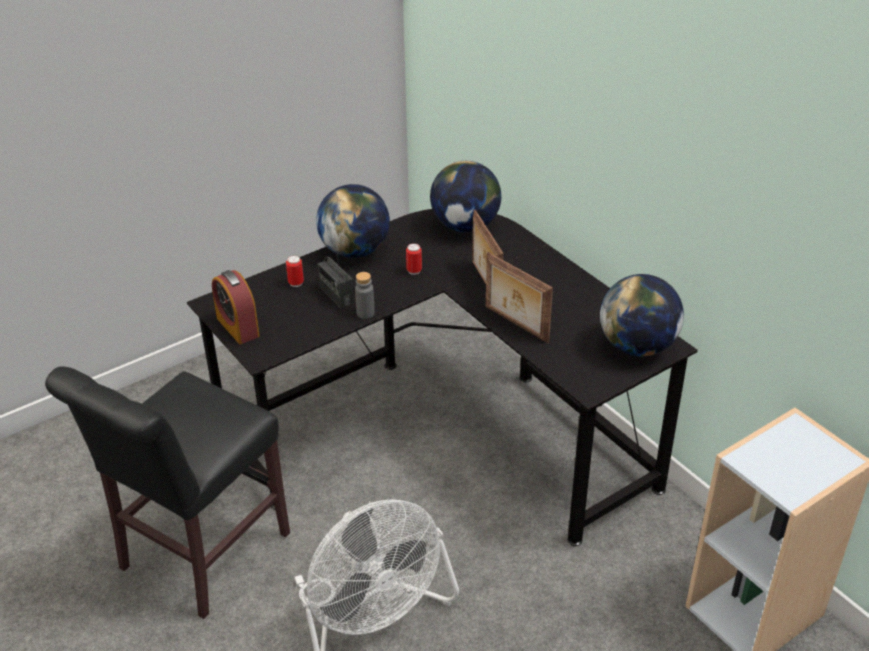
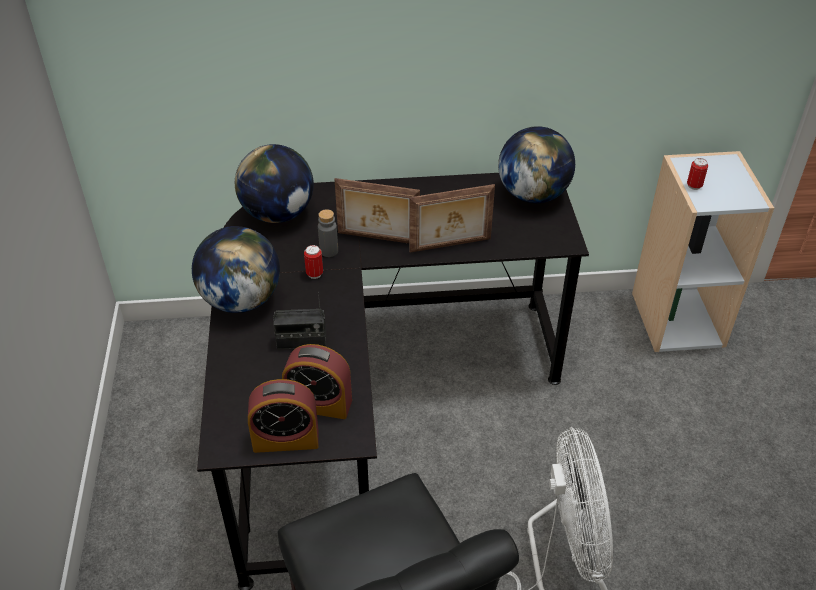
camera: 60 degrees left, 5 degrees up
(281, 328) = (319, 404): none -> alarm clock
(296, 283) = (252, 364): can -> can (694, 186)
(365, 313) = (350, 332): grey bottle -> grey bottle (329, 251)

